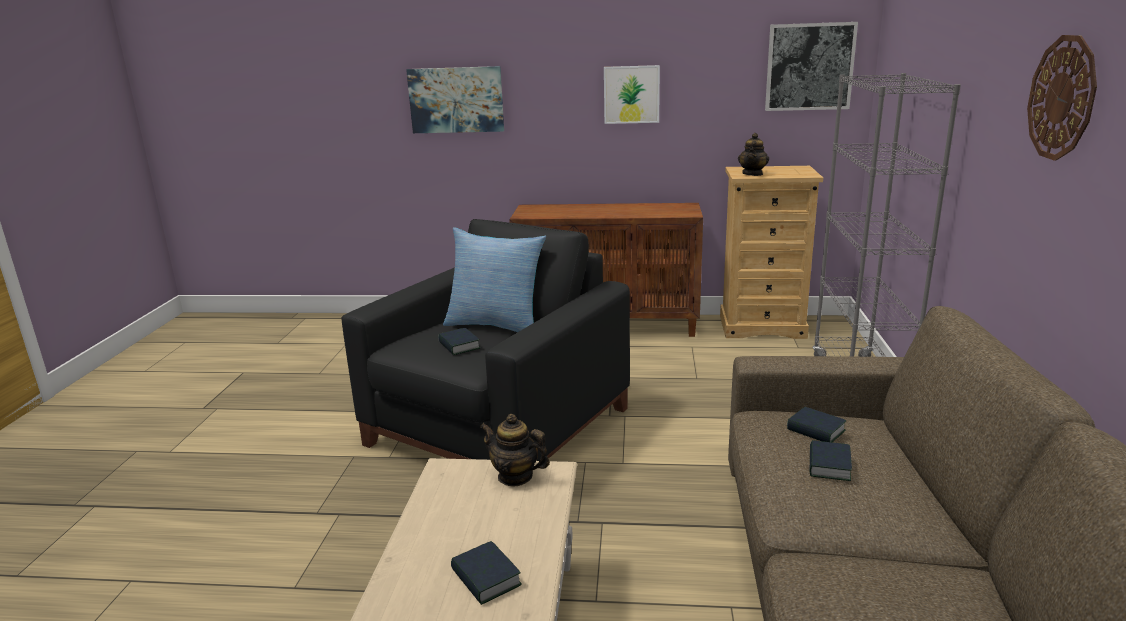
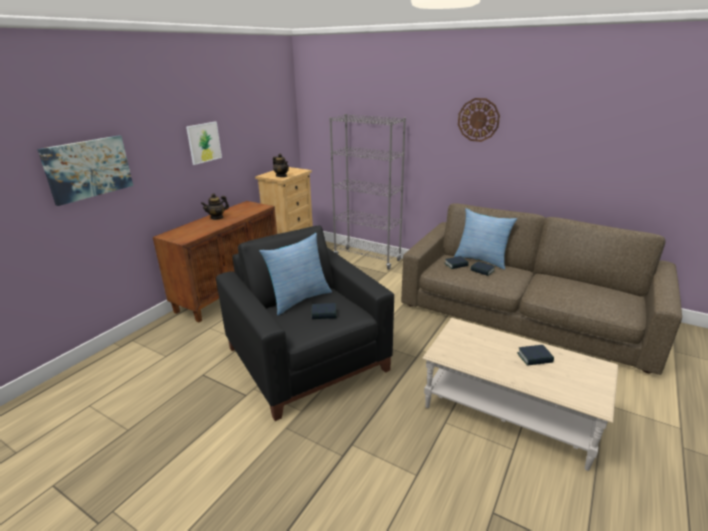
camera: 65 degrees left, 5 degrees up
(515, 476) = (457, 334): teapot -> teapot (217, 217)
(809, 67) = (276, 114): picture -> none
(912, 464) = (481, 260): none -> pillow

